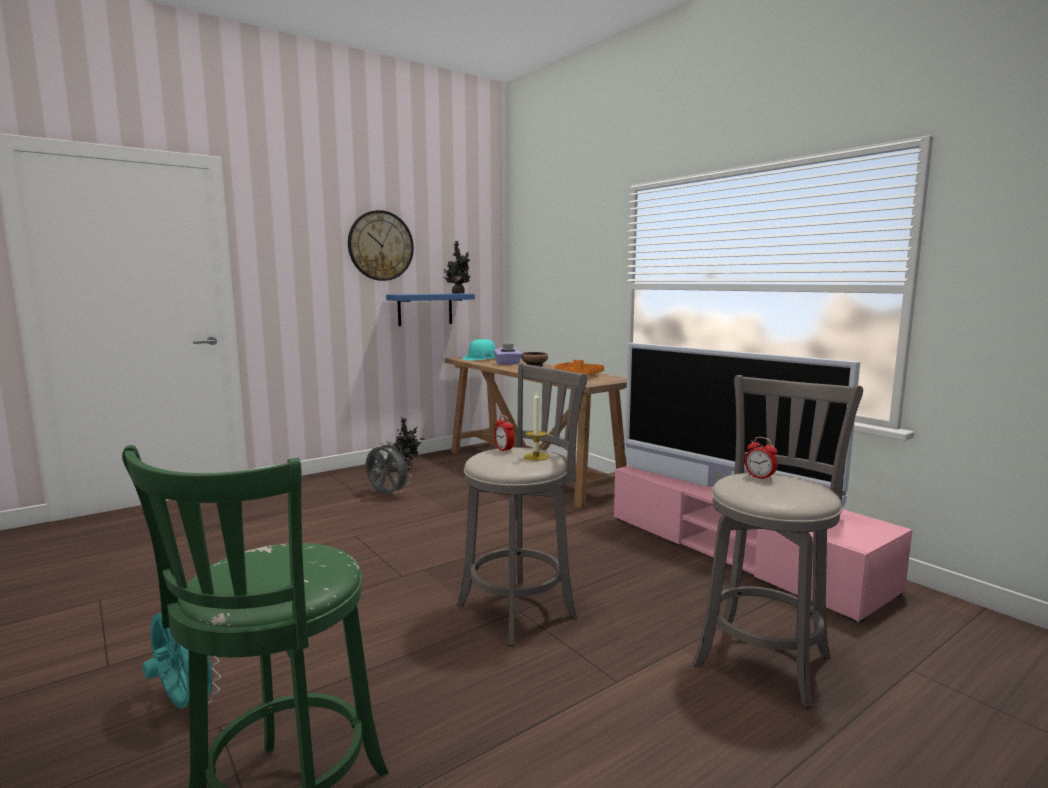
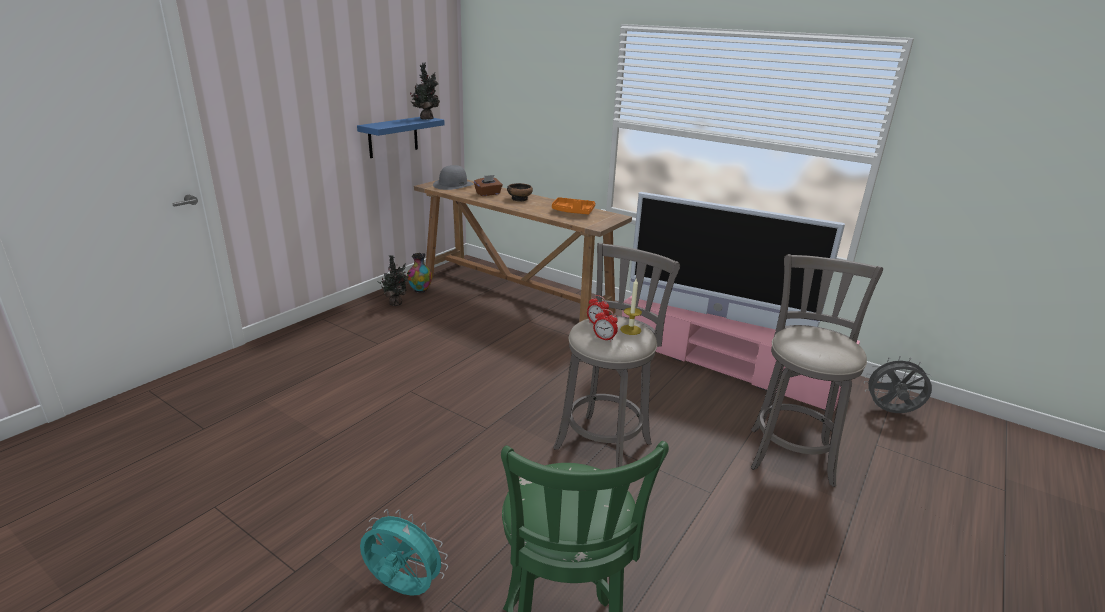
camera: 20 degrees left, 15 degrees up
(380, 246) = (348, 71): wall clock -> none
(387, 495) = (402, 338): grey fan -> grey fan (890, 412)
(438, 461) = (420, 290): none -> vase
(482, 358) = (453, 185): turquoise hat -> grey hat
(508, 363) = (488, 194): purple tissue box -> brown tissue box
(760, 477) = (805, 335): alarm clock -> alarm clock (604, 338)

